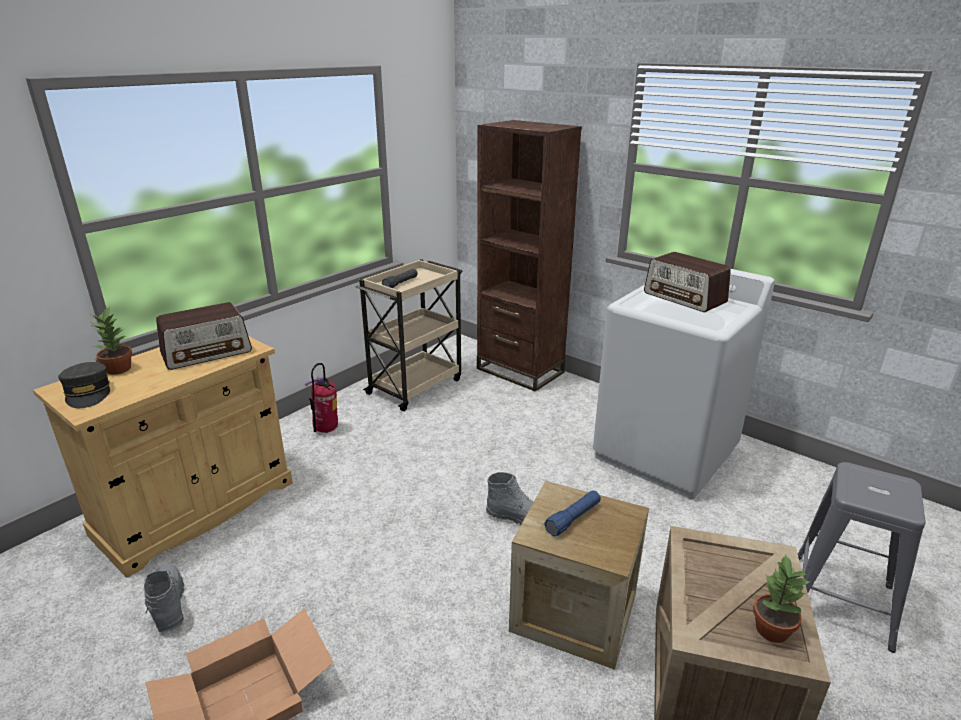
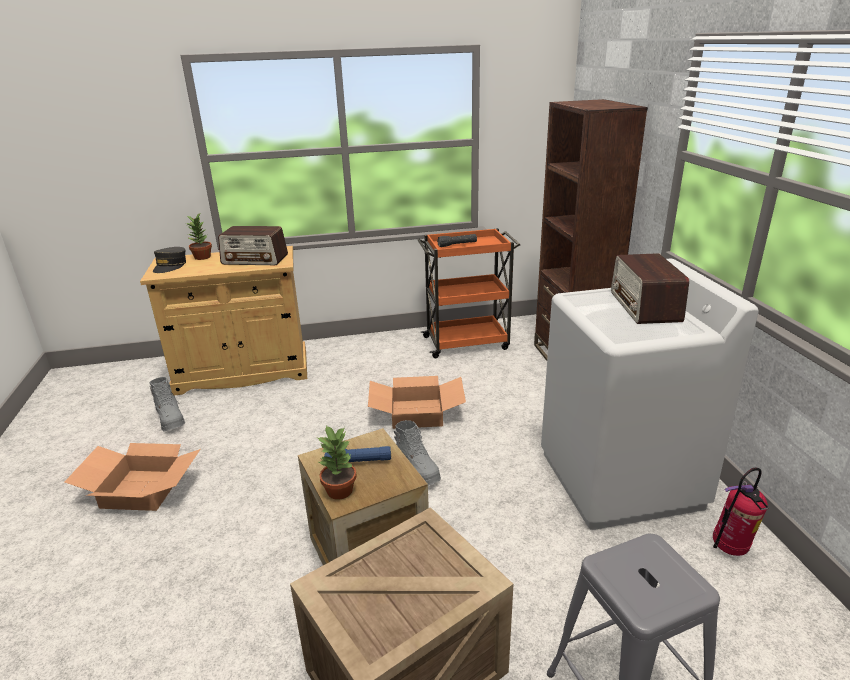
camera: 40 degrees right, 0 degrees up
(168, 605) = (170, 419): grey boot -> grey boot turned 135 degrees clockwise
(326, 430) = (367, 353): fire extinguisher -> fire extinguisher (729, 549)
(416, 386) = (467, 342): beige cart -> orange cart
(454, 470) = (416, 414): none -> cardboard box
(771, 629) = (384, 624): potted plant -> potted plant (340, 490)

